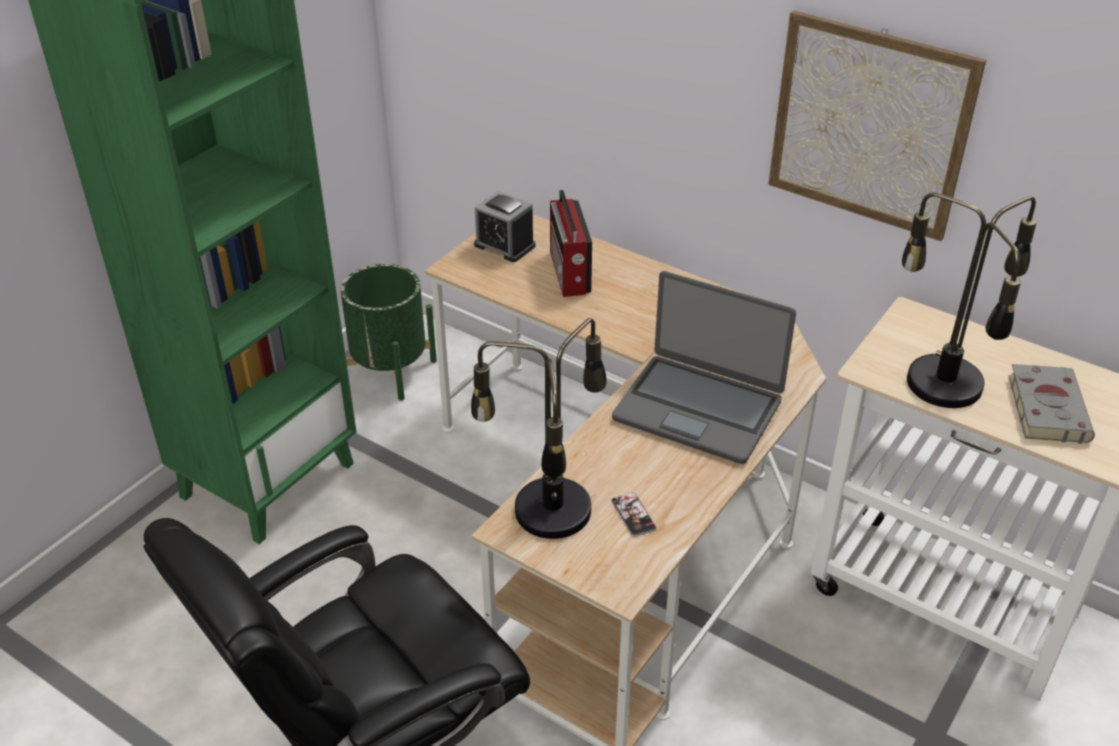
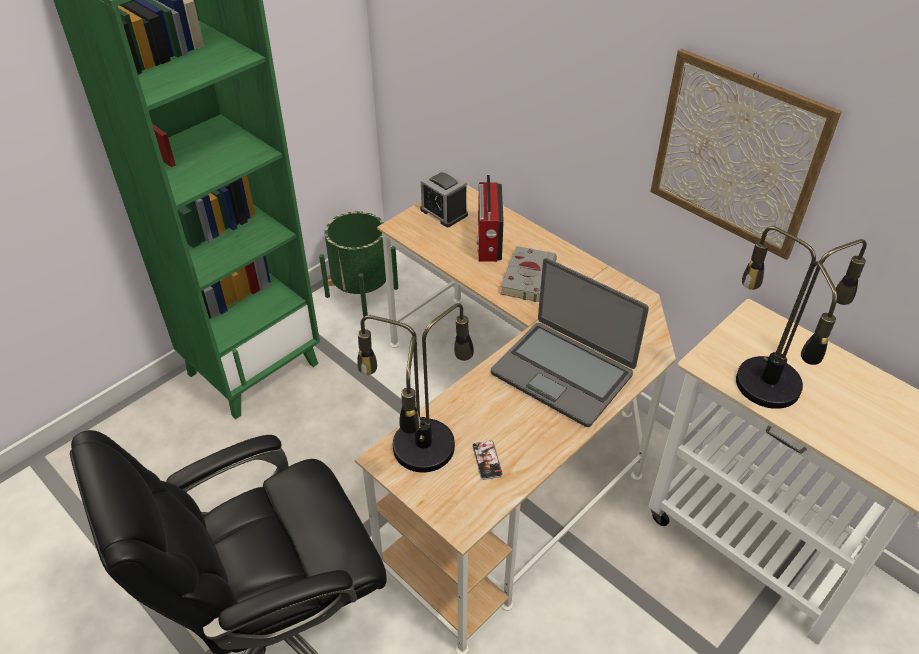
camera: 10 degrees right, 5 degrees up
(1046, 406) = (854, 417): grey book -> grey book (528, 276)

